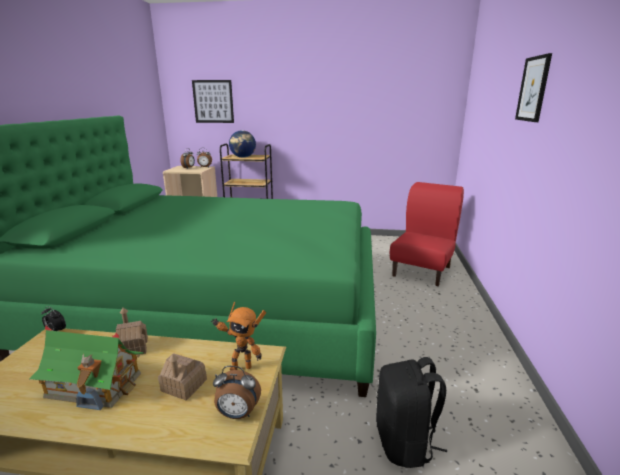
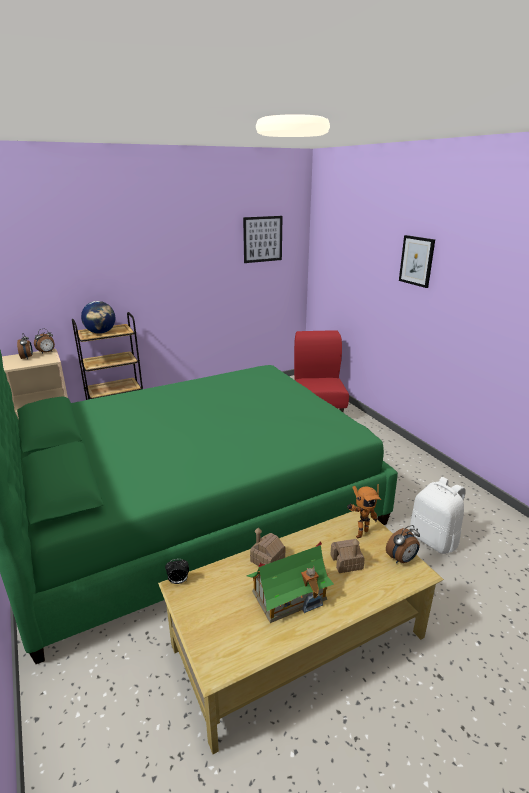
camera: 35 degrees left, 5 degrees up
(213, 101) = (44, 268): picture -> picture (262, 239)
(405, 442) = (434, 539): black backpack -> white backpack

